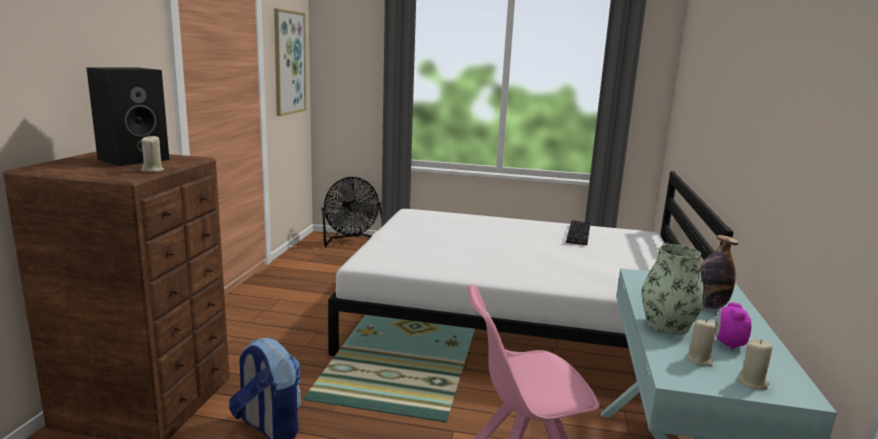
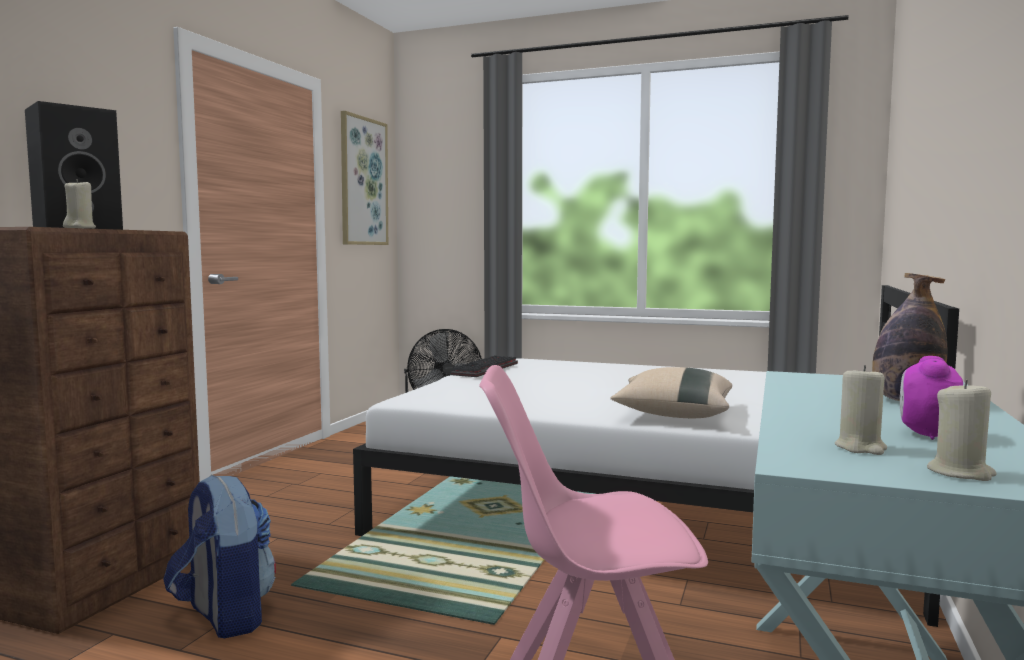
camera: 10 degrees right, 10 degrees down
(548, 277) = (673, 414): none -> beige pillow
(579, 235) = (744, 378): keyboard -> keyboard (486, 369)
(667, 325) = (817, 416): vase -> none

